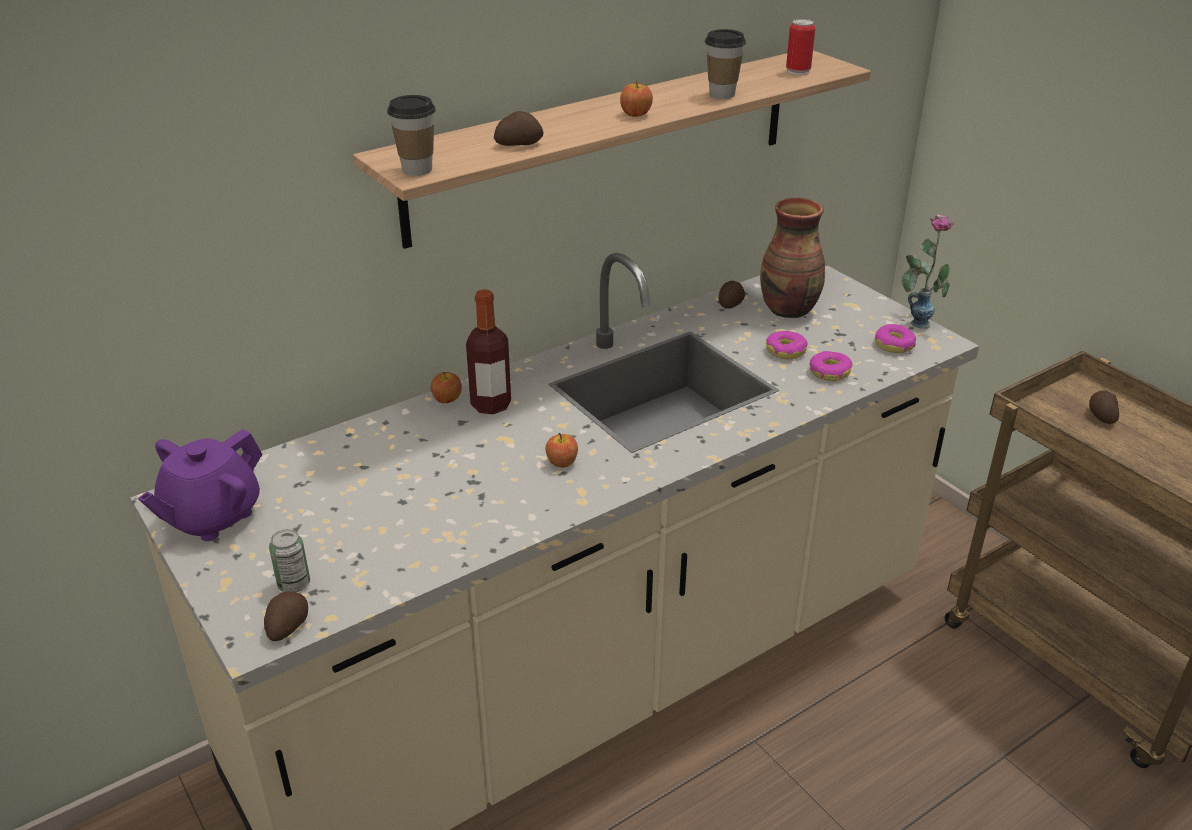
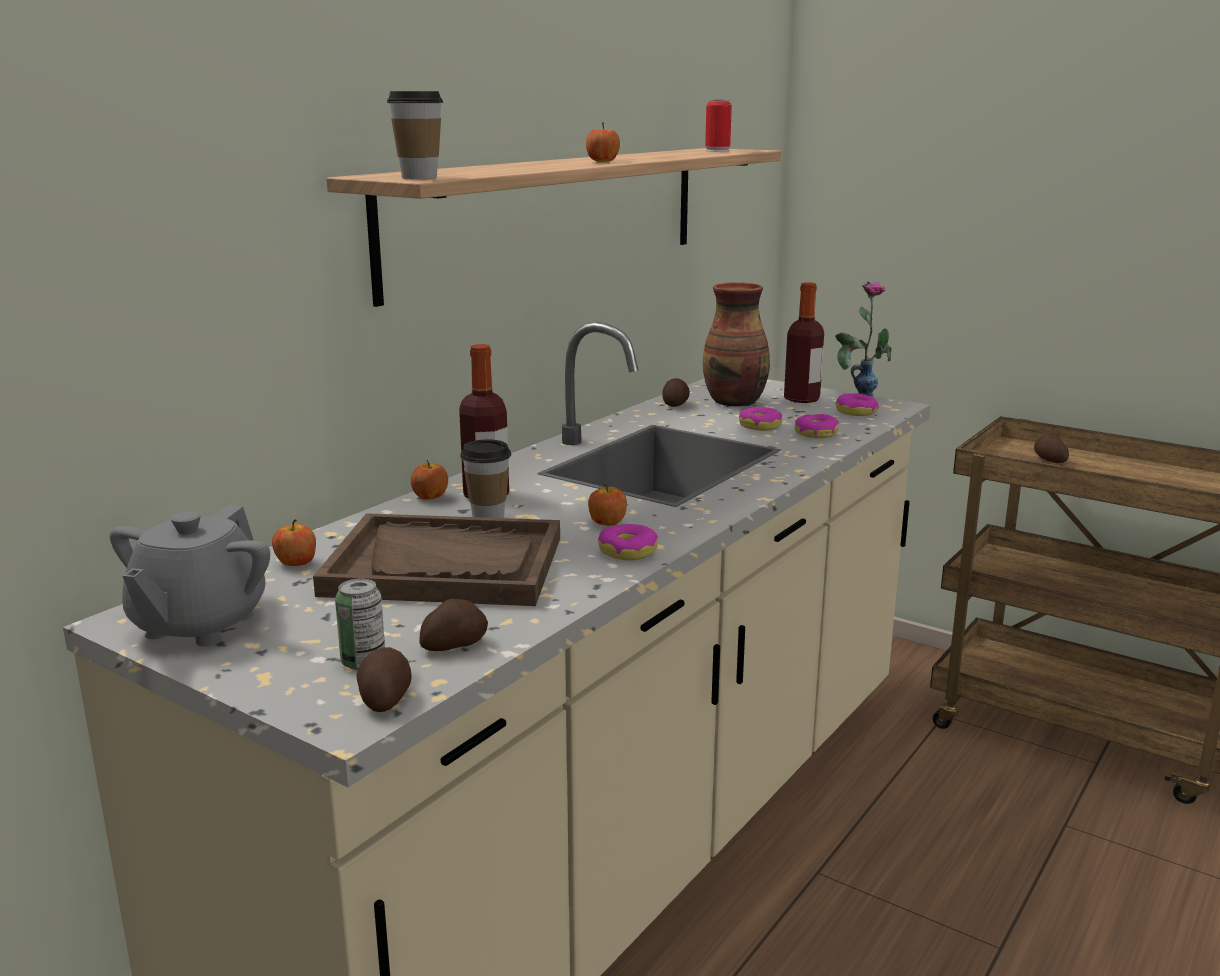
camera: 20 degrees left, 15 degrees down
(211, 516) = (199, 625): purple teapot -> grey teapot
(308, 461) = (296, 563): none -> apple
(409, 489) = (445, 566): none -> brown tray
(518, 144) = (508, 169): potato -> potato (453, 644)
(554, 503) = (628, 551): none -> donut
(721, 94) = (668, 156): cup -> cup (488, 516)
(856, 315) = (801, 399): none -> bottle

